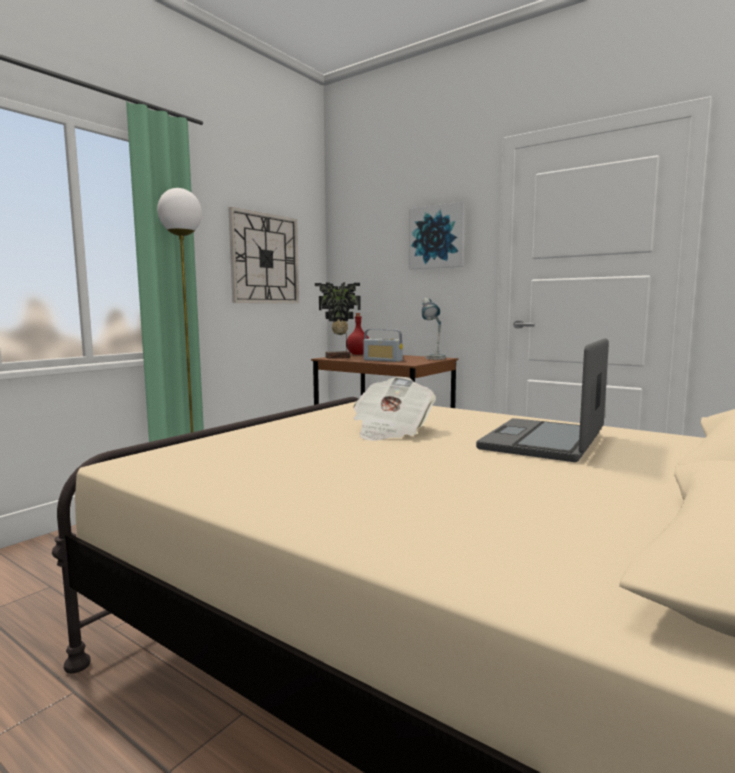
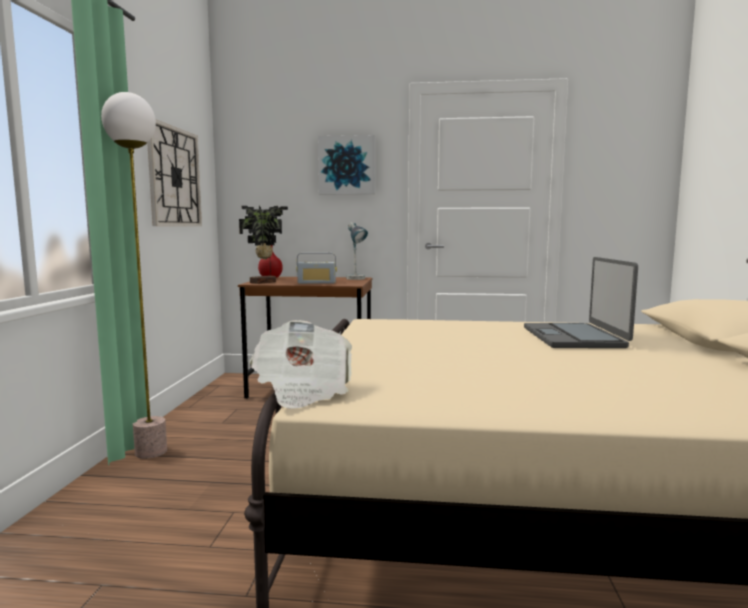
camera: 30 degrees left, 0 degrees up
(391, 431) = (459, 343): newspaper -> newspaper (303, 390)

